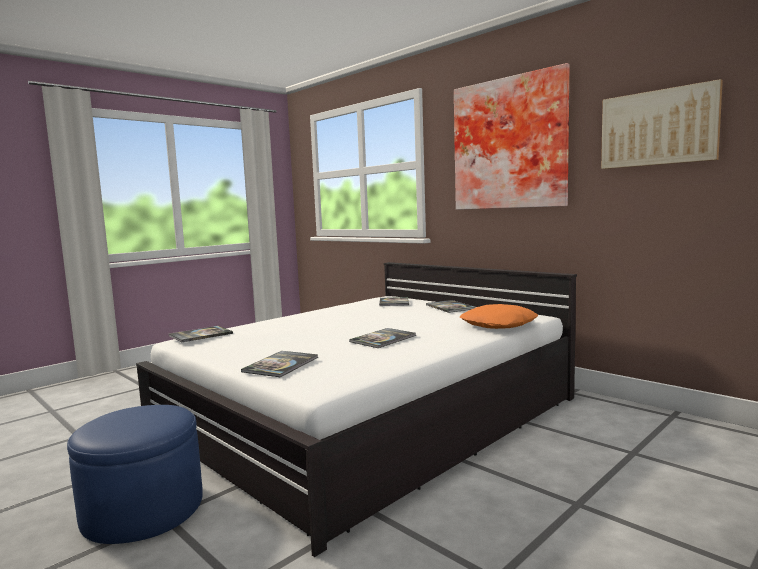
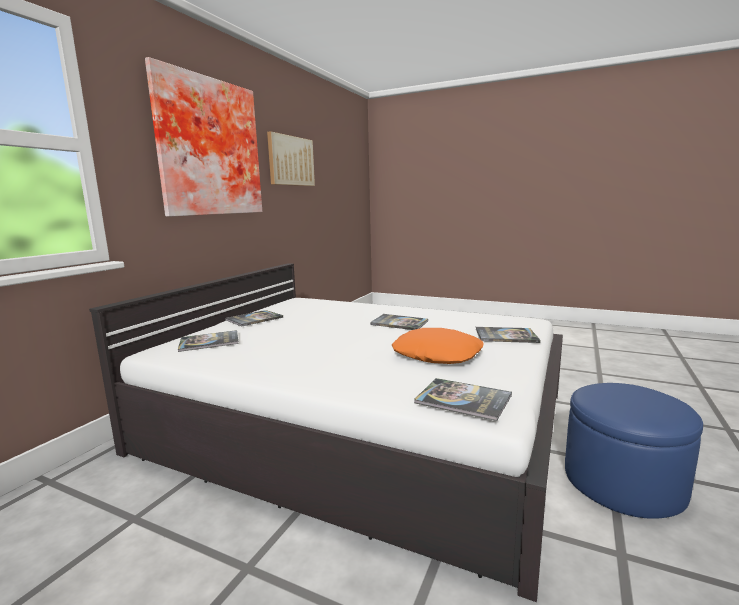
camera: 110 degrees left, 5 degrees up
(499, 325) = (332, 303): orange pillow -> orange pillow (437, 354)

